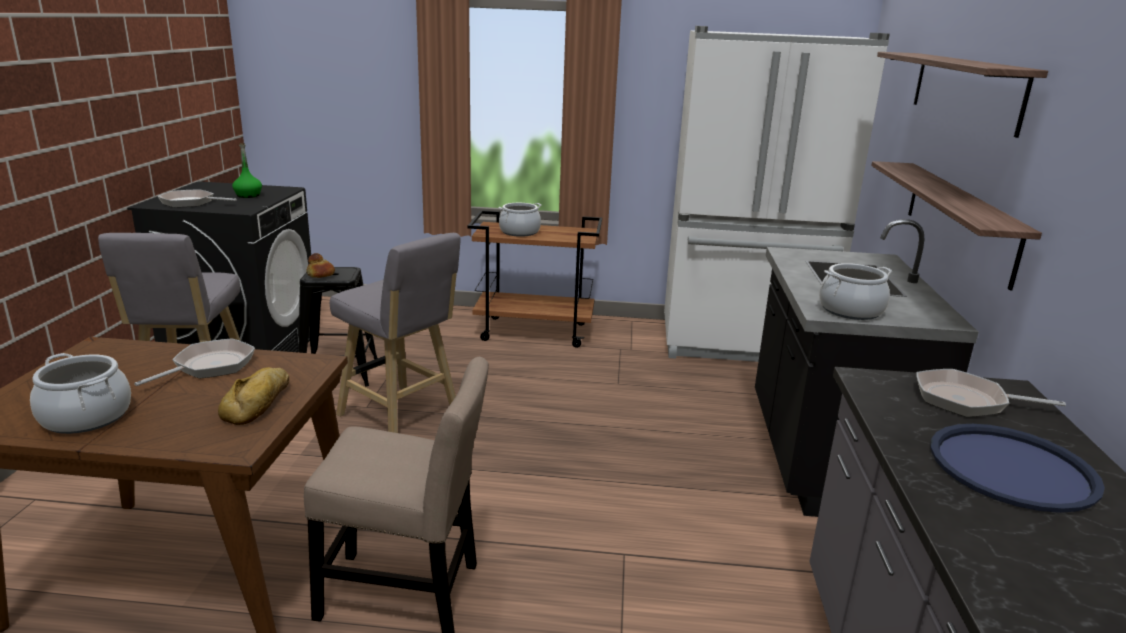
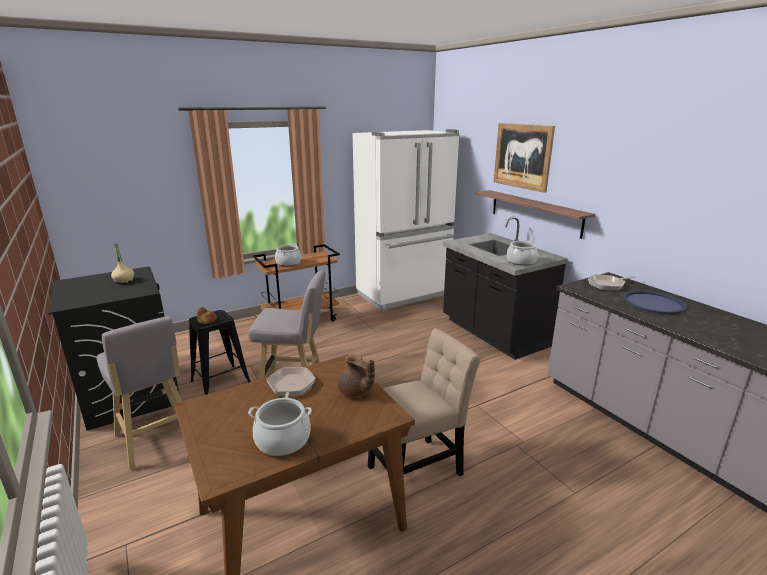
camera: 35 degrees left, 0 degrees up
(191, 203) = (93, 296): frying pan -> none
(248, 195) = (124, 281): green bottle -> beige bottle
(259, 402) = (356, 392): bread -> brown teapot
(965, 89) = (522, 156): shelf -> picture

